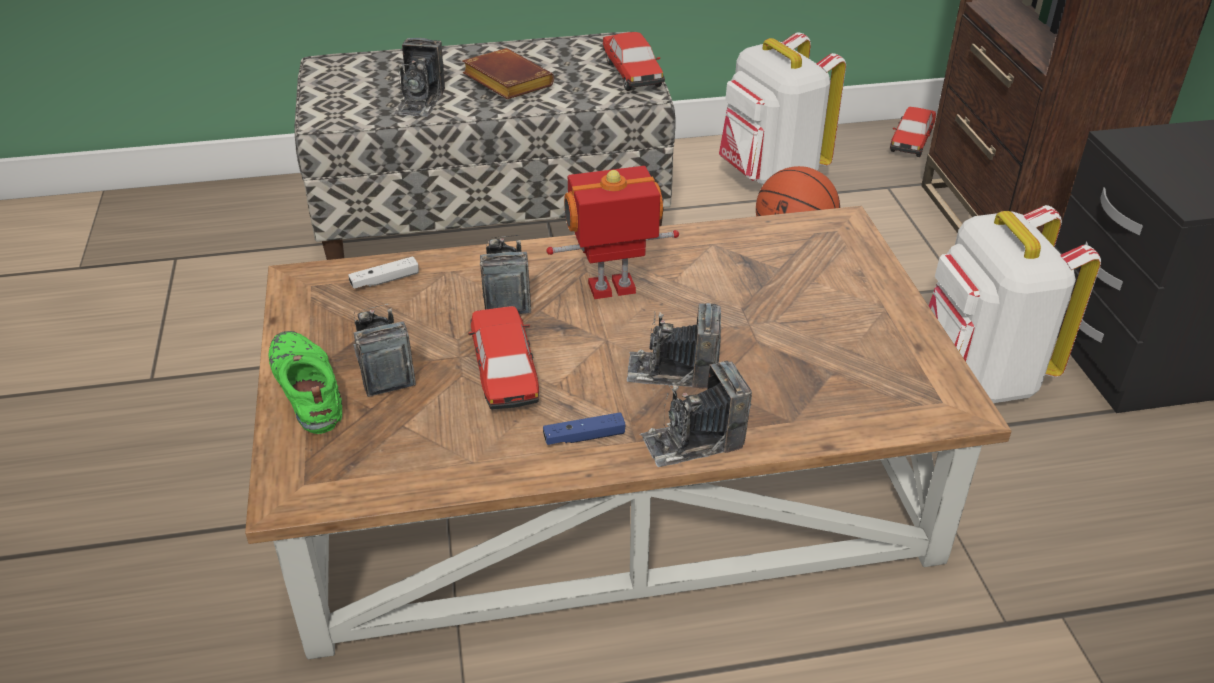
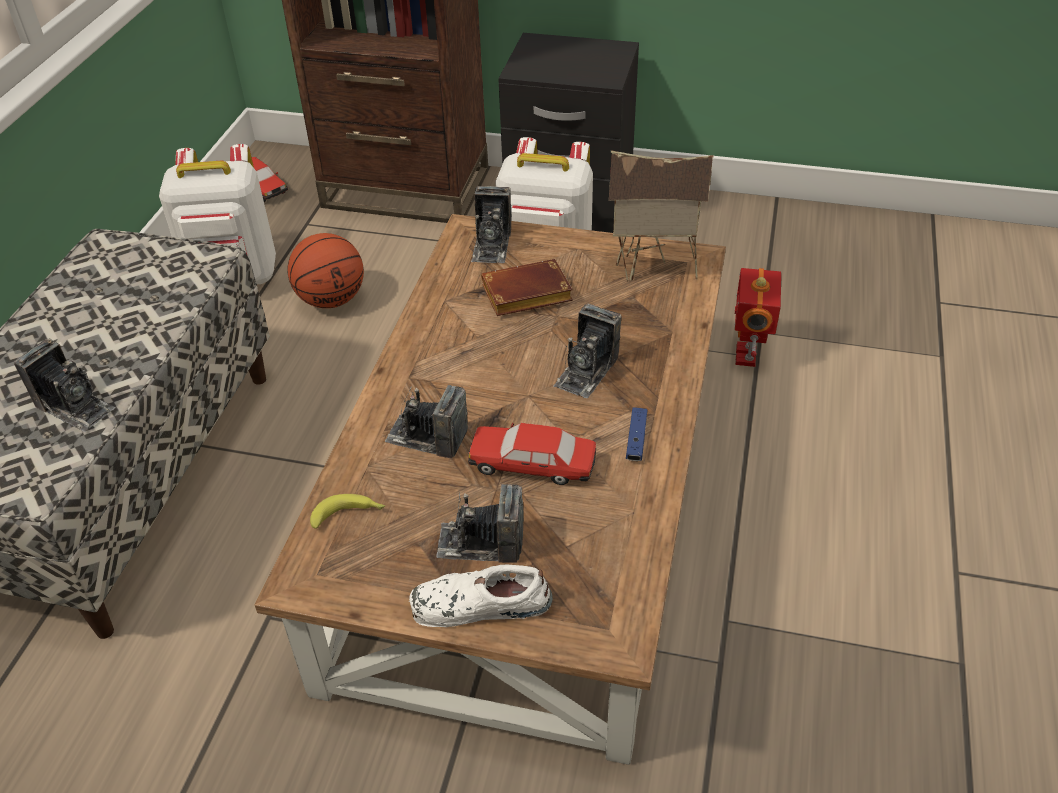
camera: 65 degrees left, 5 degrees up
(306, 388) = (478, 605): green shoe -> white shoe
(385, 280) = (349, 515): white game controller -> banana
(504, 81) = (98, 337): brown book -> brown book (525, 296)
(612, 290) = (467, 373): toy robot -> toy robot (748, 356)
(632, 73) = (169, 254): toy car -> none
(693, 441) = (668, 385): camera -> camera (491, 244)
(897, 377) = (653, 271): none -> toy house

